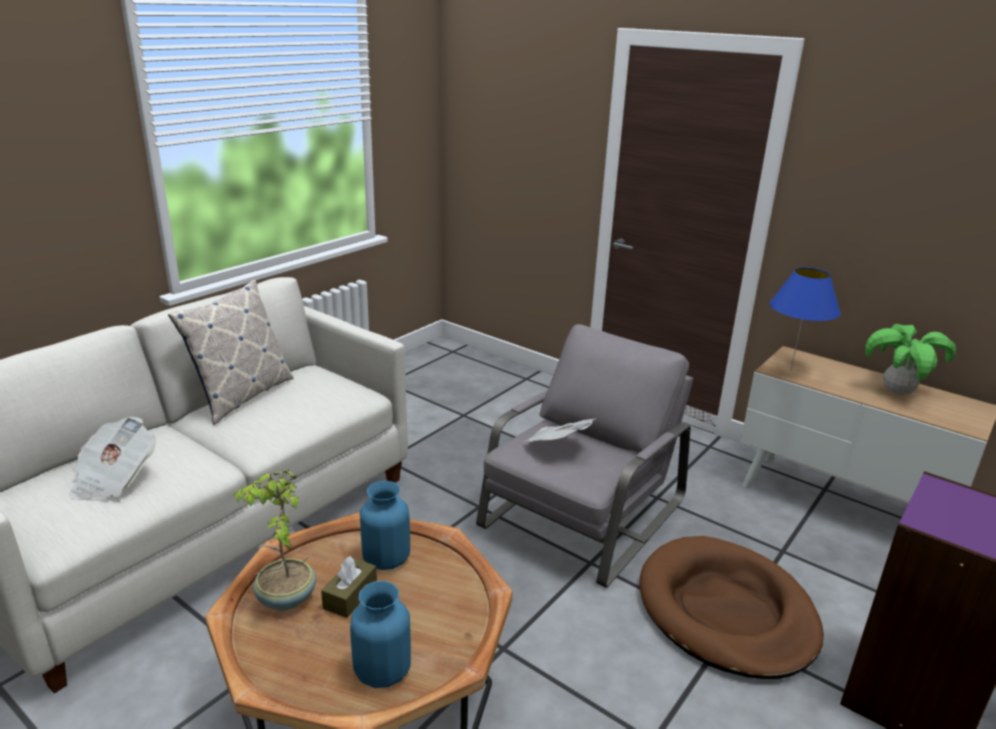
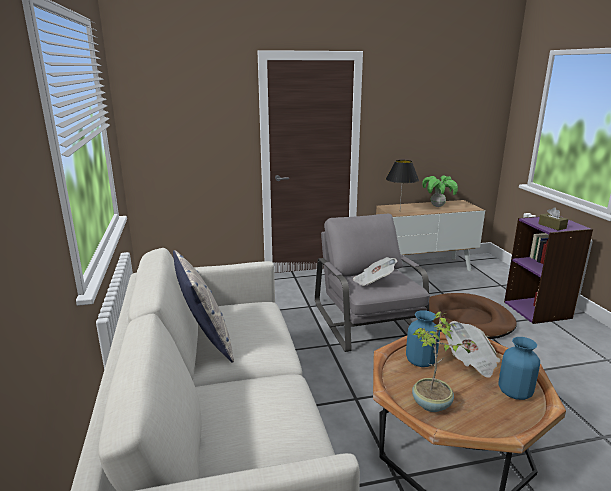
camera: 50 degrees left, 5 degrees down
(114, 479) = (261, 422): newspaper -> newspaper (471, 361)
(350, 596) = (445, 382): brown tissue box -> brown tissue box (552, 226)
(790, 370) = (399, 212): blue table lamp -> black table lamp

